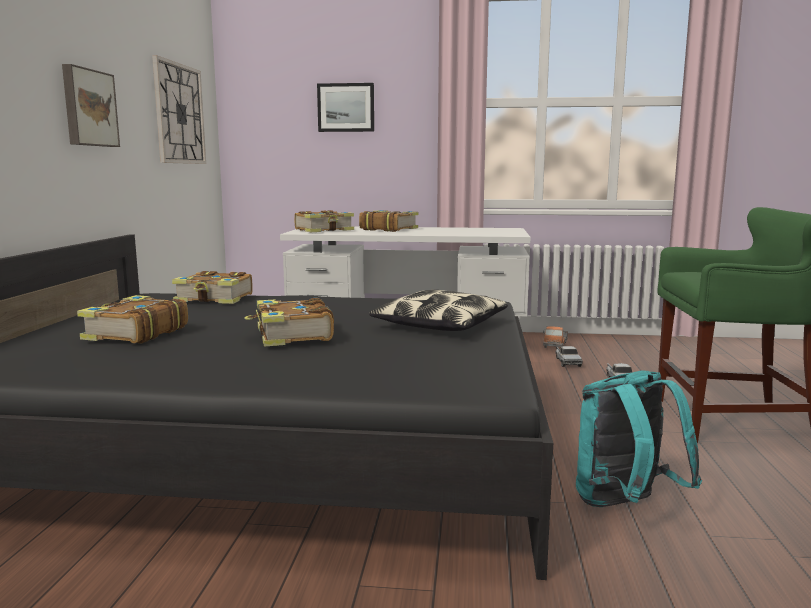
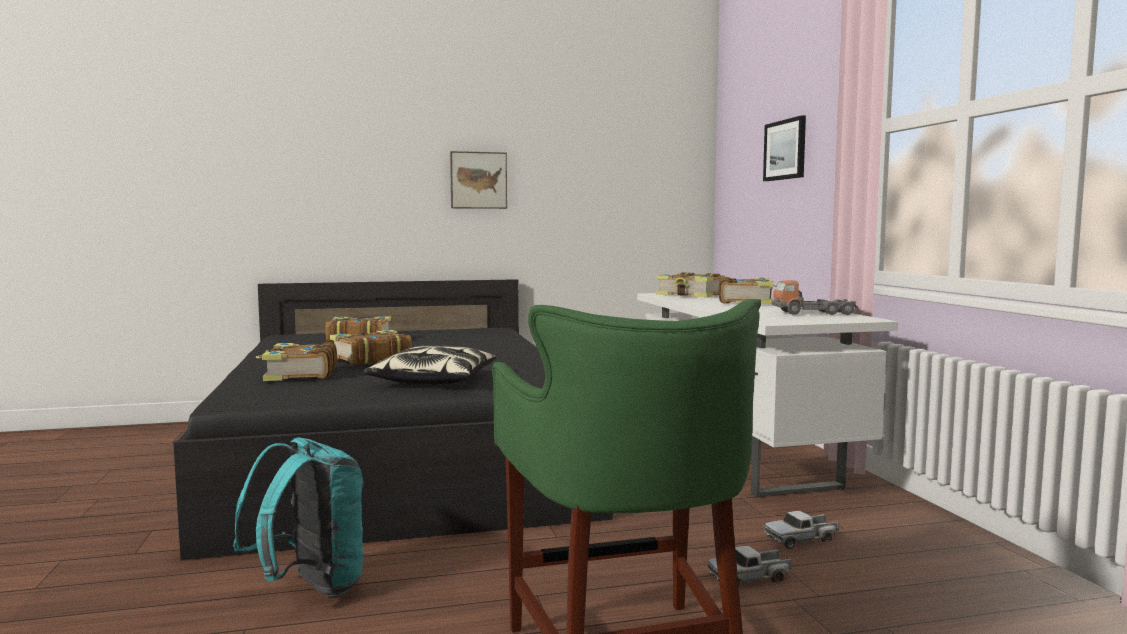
camera: 70 degrees right, 5 degrees down
(179, 114) = (625, 174): wall clock -> none
(215, 299) = (495, 337): book -> book (299, 374)
(555, 344) = (892, 526): toy truck -> toy truck (813, 313)

